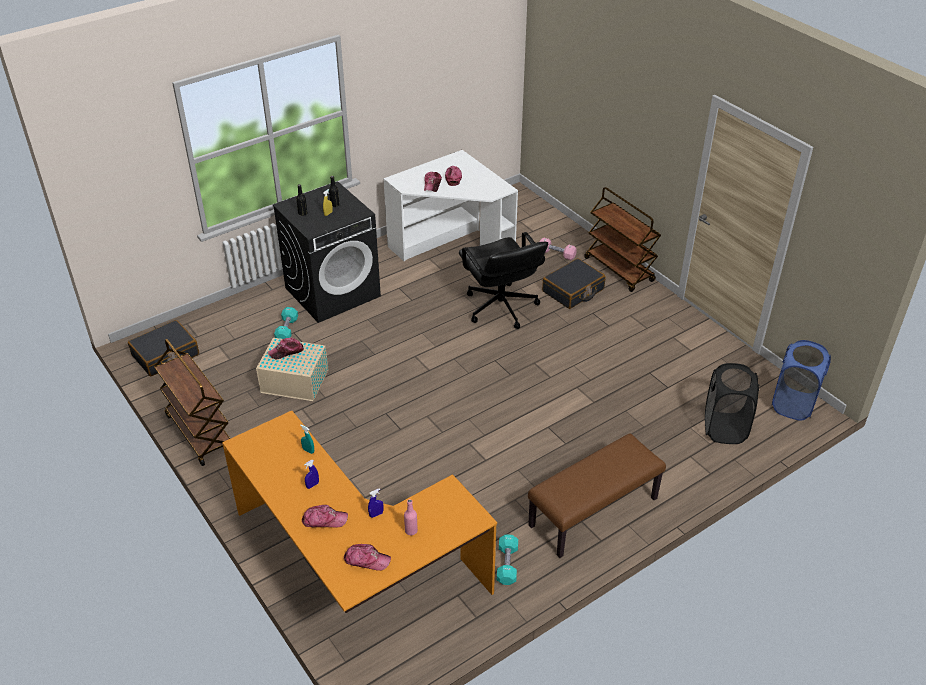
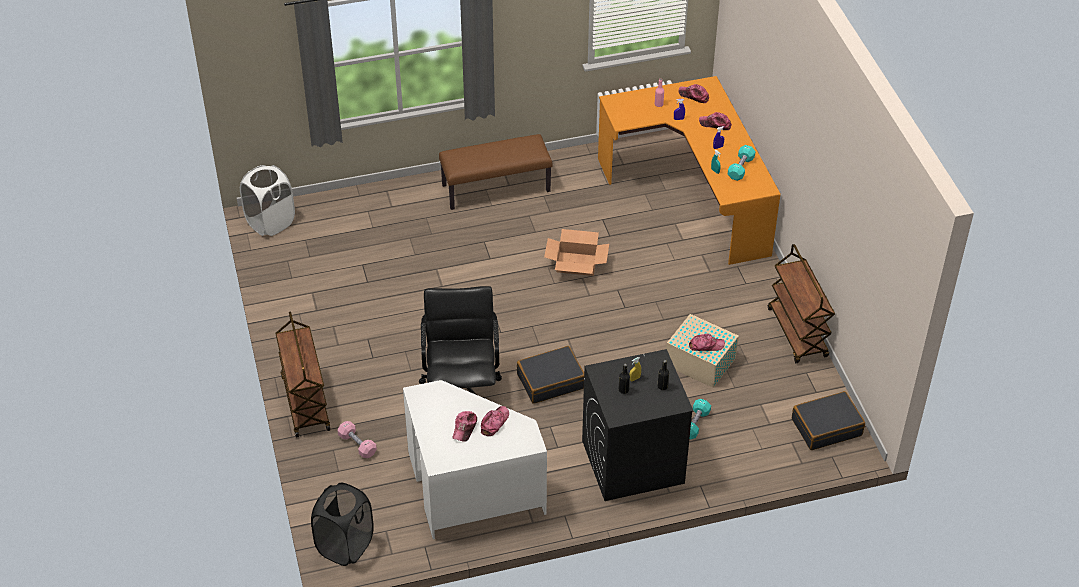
camera: 160 degrees left, 5 degrees up
(455, 445) = (576, 264): none -> cardboard box
(507, 565) = (579, 172): turquoise dumbbell -> turquoise dumbbell (740, 168)
(573, 291) = (373, 390): black suitcase -> black suitcase (550, 381)
(724, 428) = (345, 219): black laundry basket -> black laundry basket (345, 545)
(793, 404) = (270, 222): blue laundry basket -> white laundry basket

